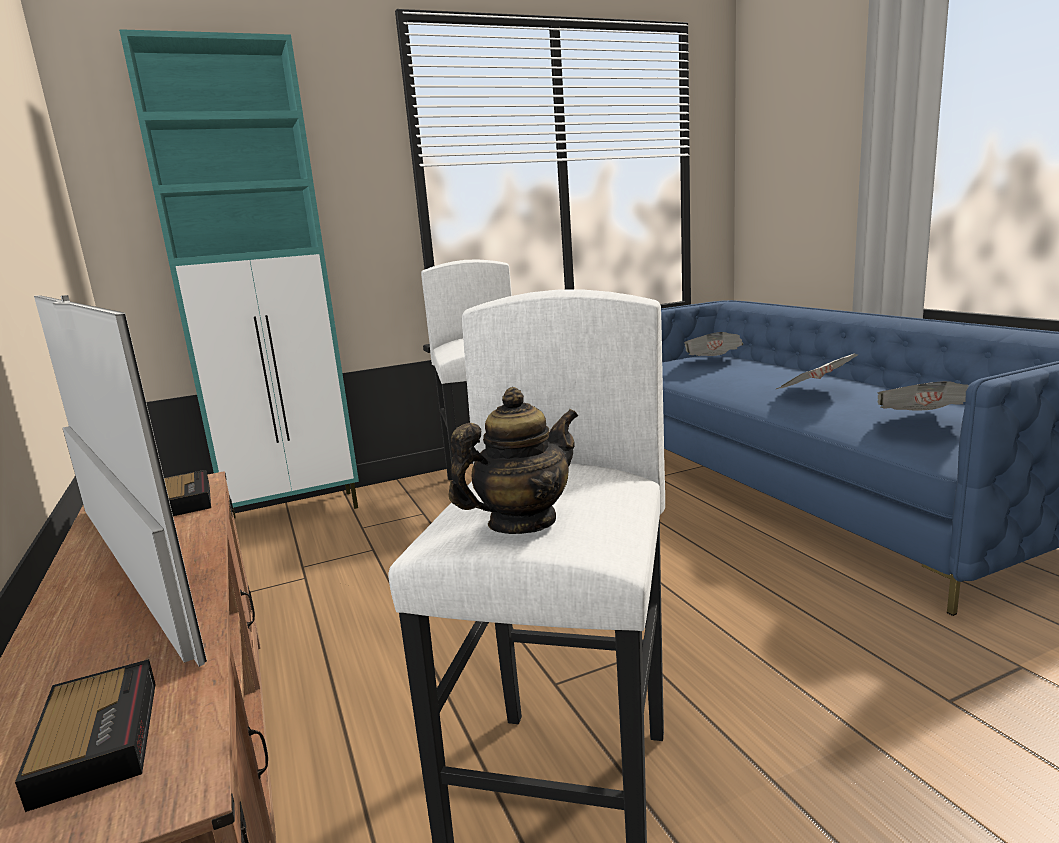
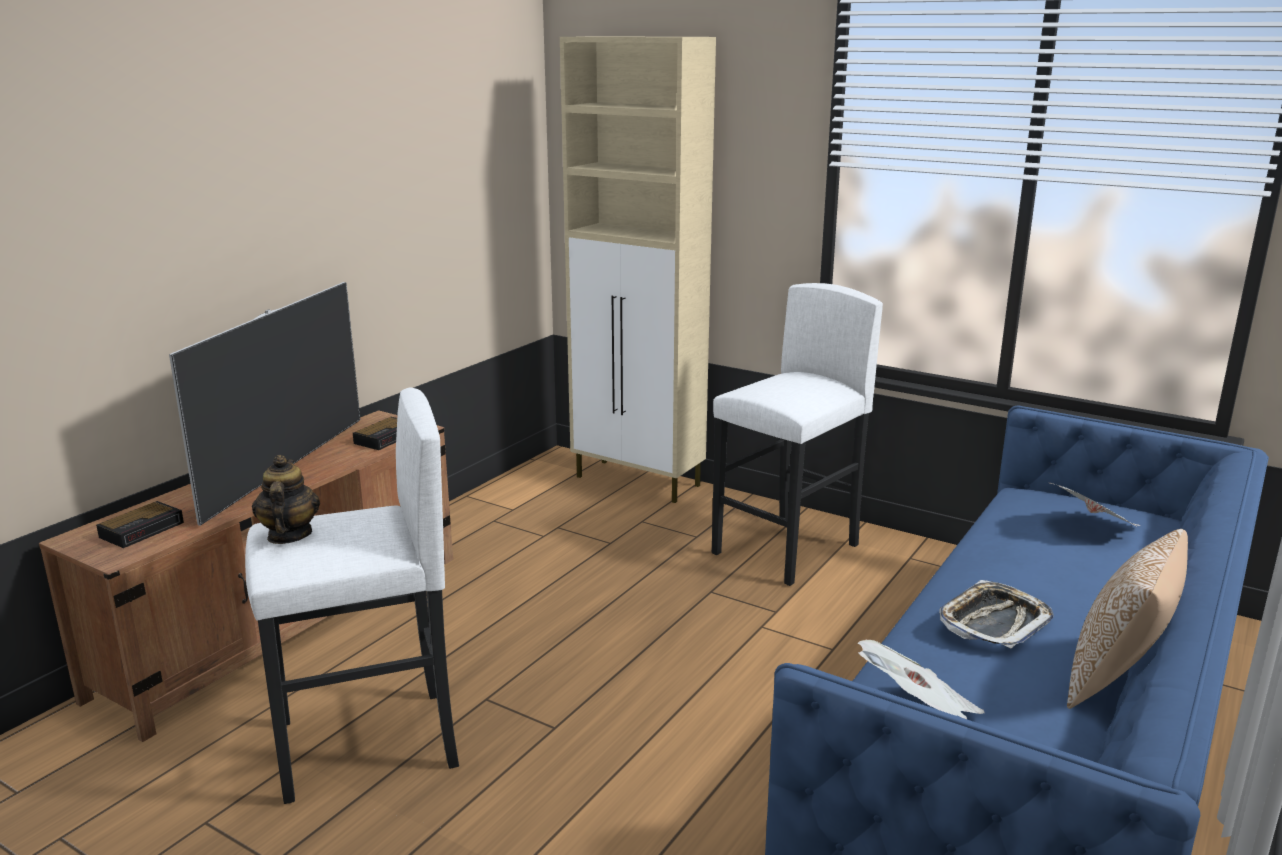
camera: 55 degrees right, 5 degrees up
(296, 512) = (639, 482): turquoise cabinet -> beige cabinet
(521, 522) = (289, 535): teapot -> teapot turned 120 degrees counterclockwise
(814, 392) = (994, 622): newspaper -> tray
(896, 385) = (1117, 680): none -> pillow

